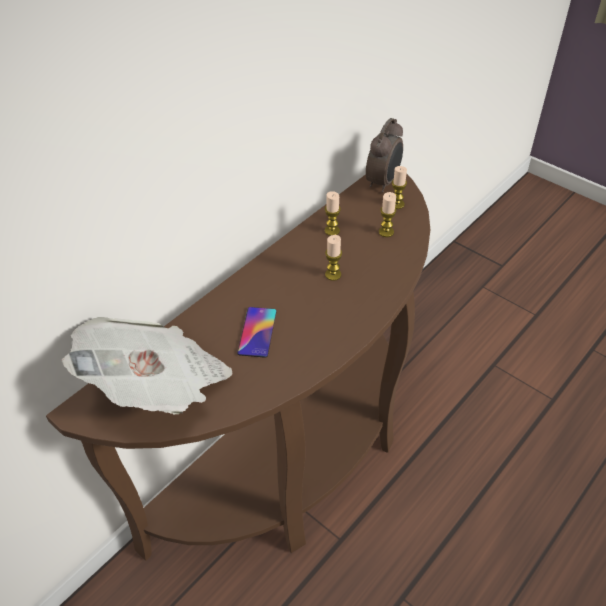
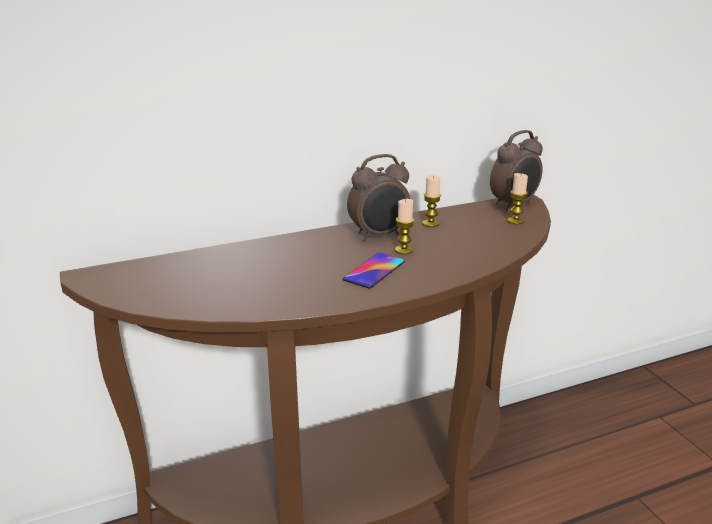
camera: 25 degrees right, 20 degrees down
(159, 386) = (168, 278): newspaper -> none
(257, 332) = (291, 268): phone -> phone (374, 271)
(300, 262) = (379, 235): none -> alarm clock
(386, 232) = (487, 235): candle -> none

